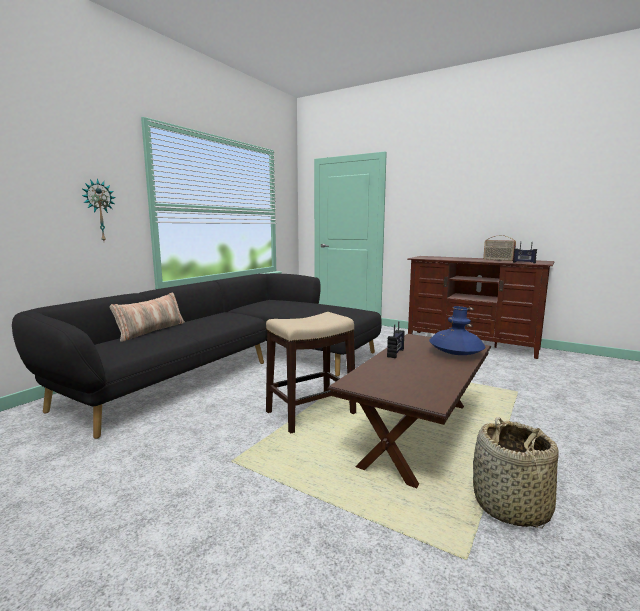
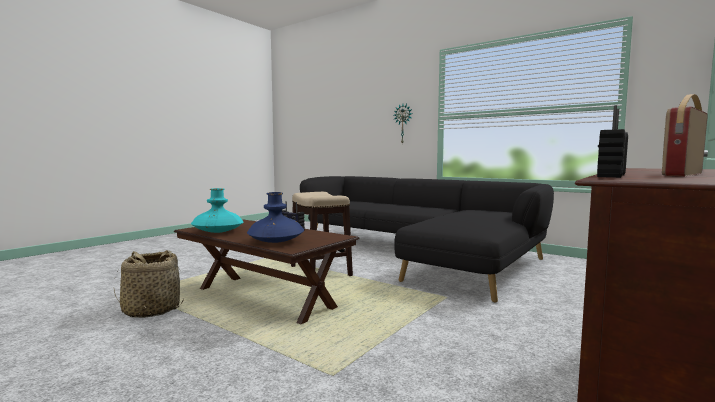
camera: 95 degrees right, 5 degrees down
(151, 331) = (384, 203): pillow -> none
(437, 382) = (218, 232): none -> turquoise vase

